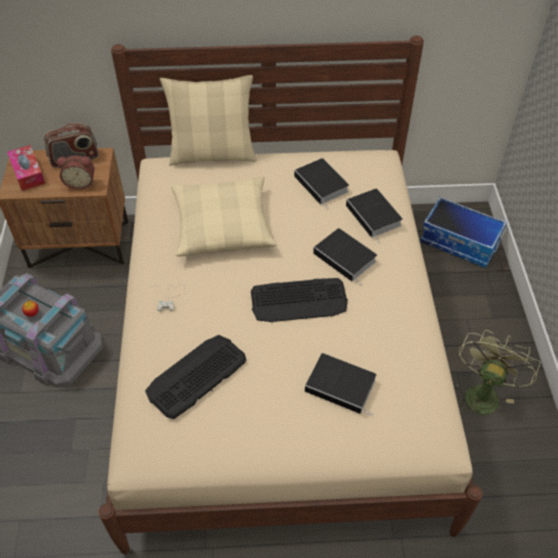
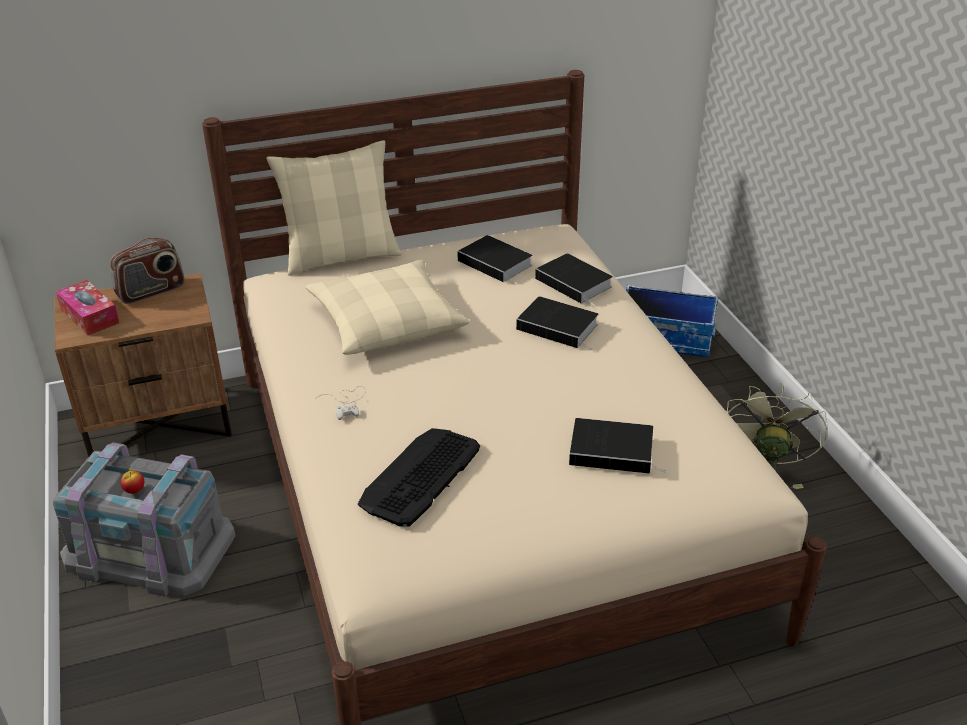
camera: 15 degrees left, 15 degrees down
(80, 182) = (170, 314): alarm clock -> none
(299, 300) = (520, 377): keyboard -> none

